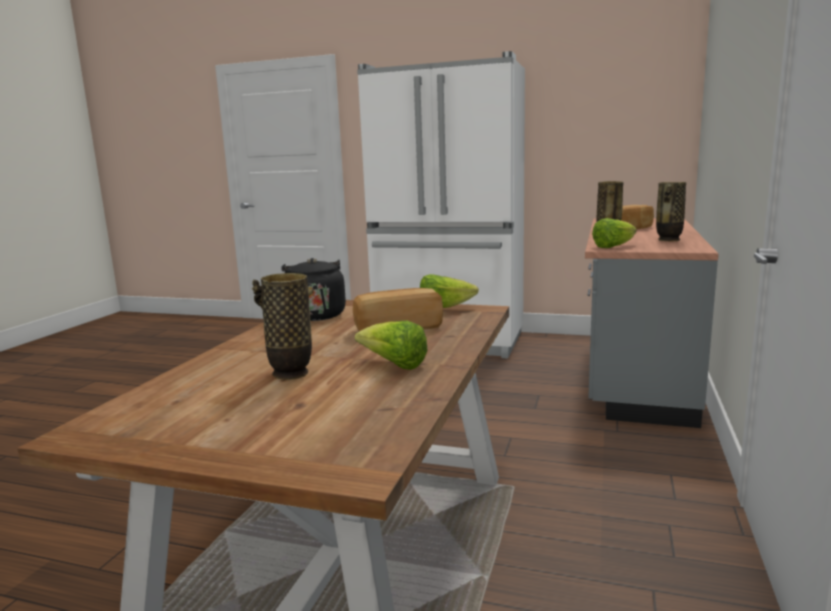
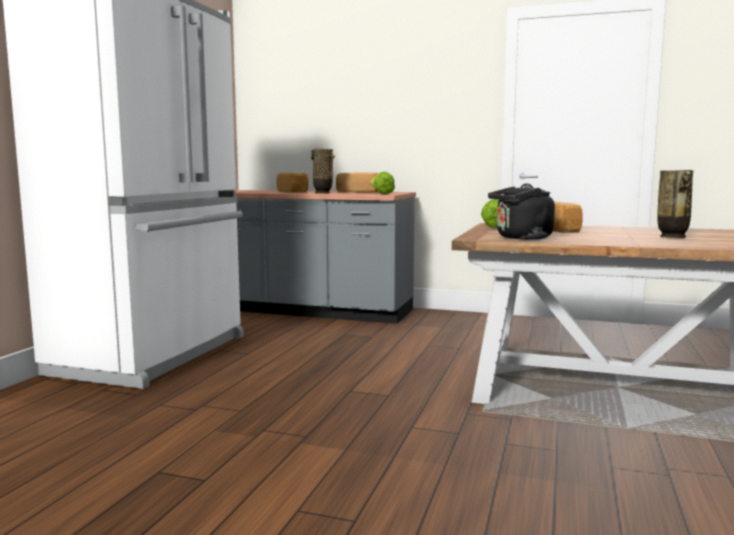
camera: 90 degrees left, 5 degrees down
(394, 365) = (633, 230): lettuce -> none
(668, 240) = (359, 192): vase -> bread

